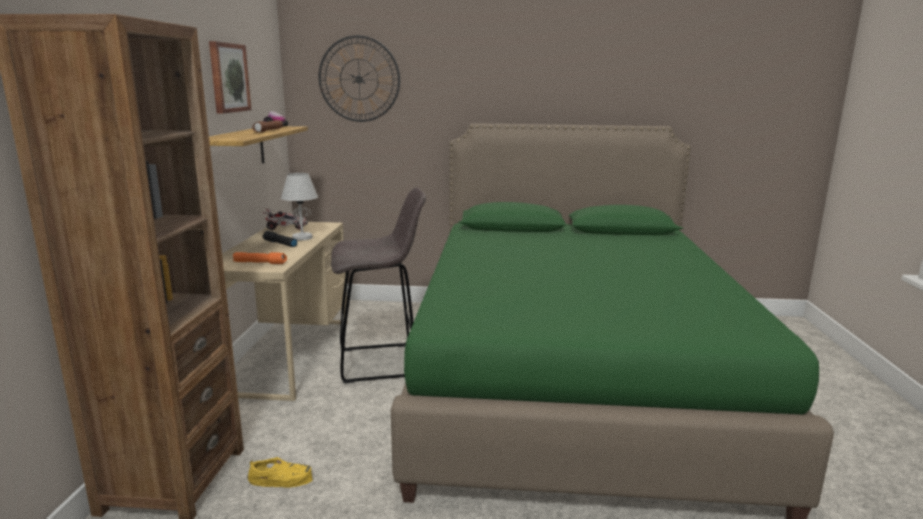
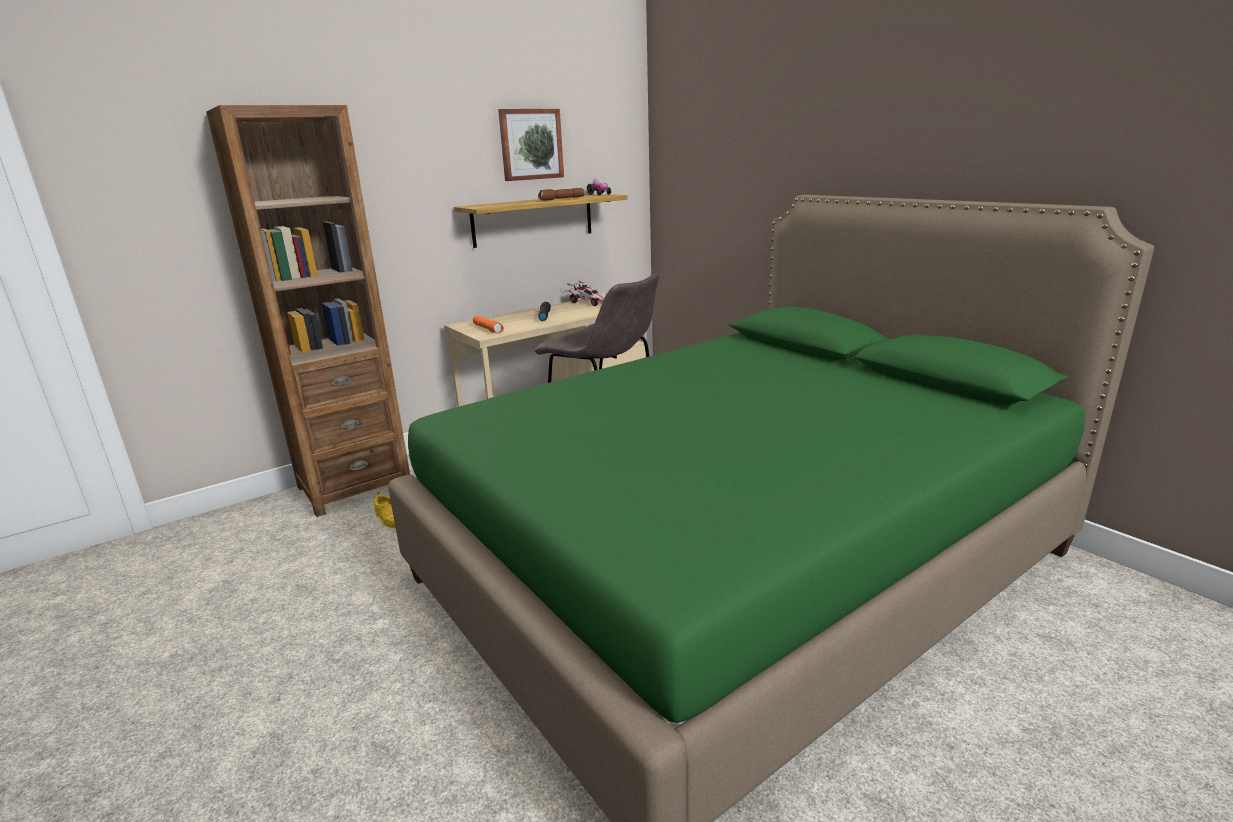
camera: 50 degrees right, 5 degrees up
(302, 237) = (574, 314): white table lamp -> none
(359, 79) = (706, 138): wall clock -> none

